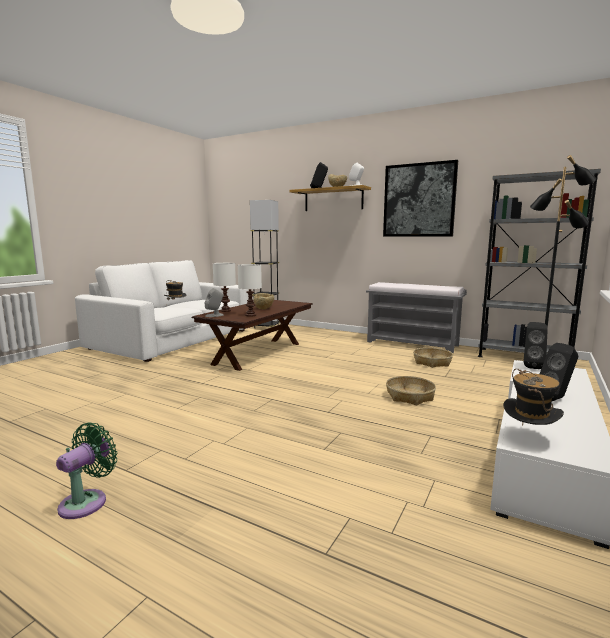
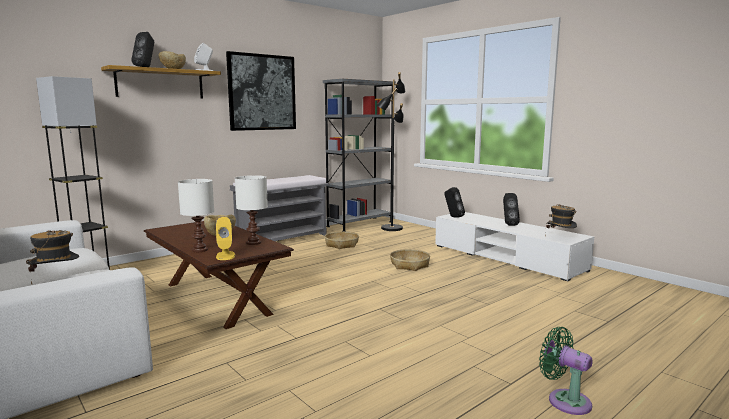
camera: 70 degrees left, 0 degrees up
(214, 315) = (225, 256): grey speaker -> yellow speaker

